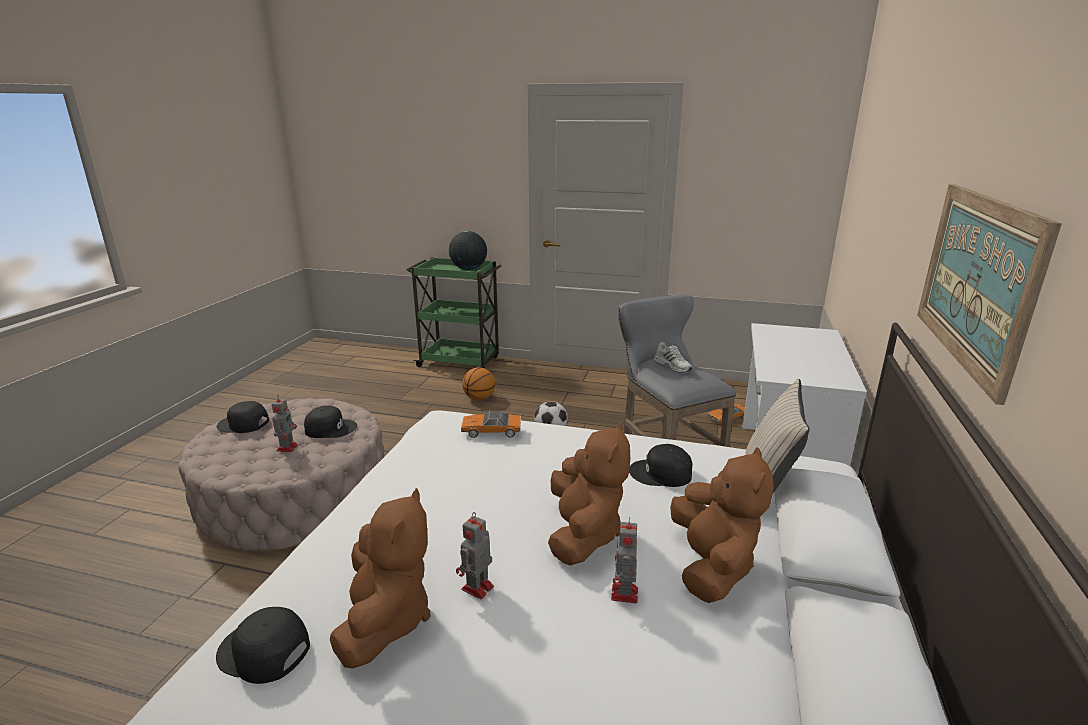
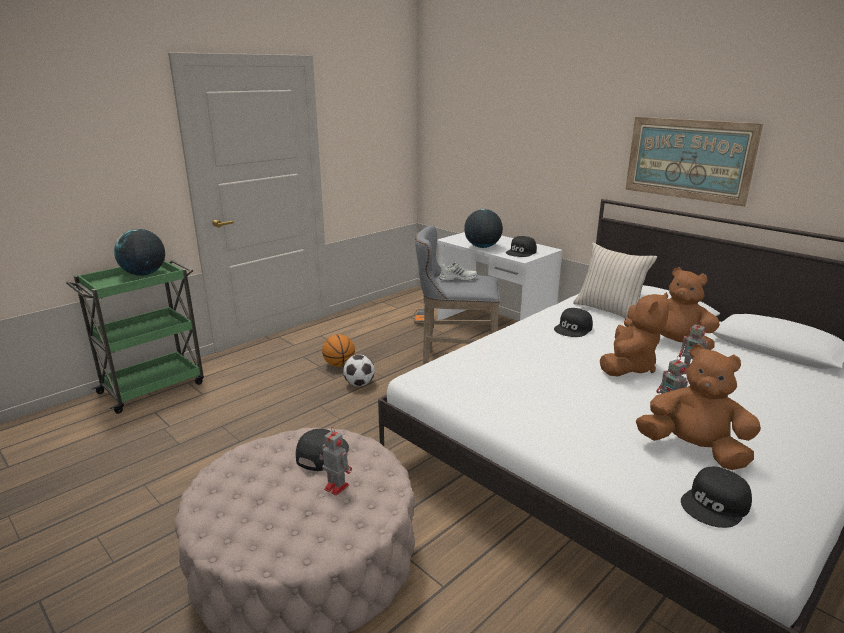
camera: 60 degrees left, 0 degrees up
(243, 424) = (233, 514): black cap -> black cap (521, 252)
(479, 398) = (251, 398): basketball -> basketball (339, 364)
(491, 431) = (469, 362): toy car -> none
(583, 534) = (628, 366): brown plush toy -> brown plush toy turned 90 degrees clockwise
(772, 347) = (482, 247): none -> globe

